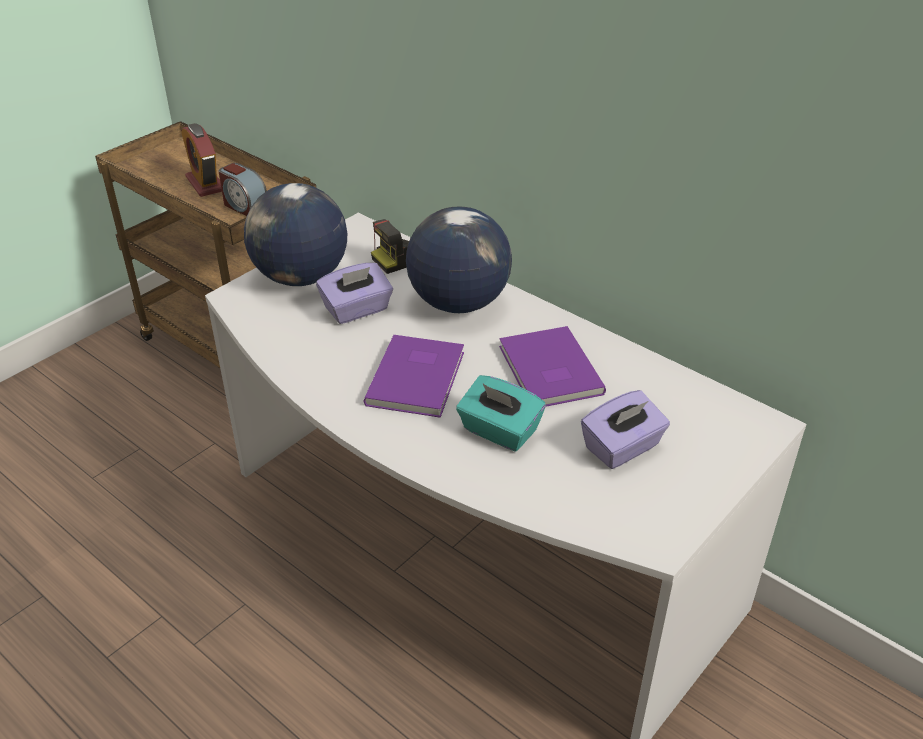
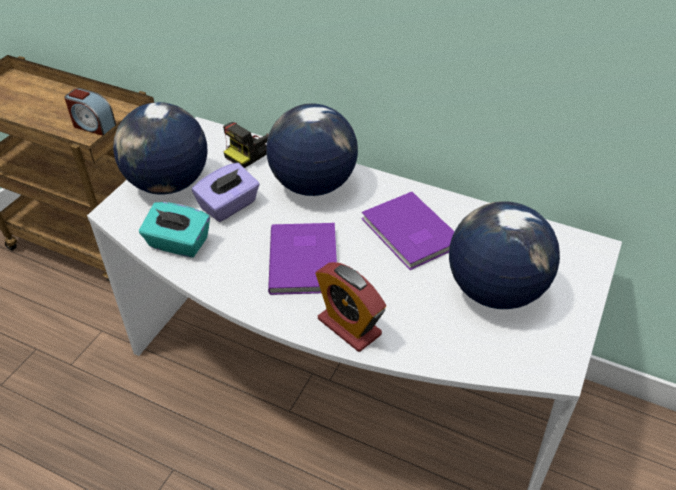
camera: 15 degrees left, 5 degrees up
(205, 184) = (49, 109): alarm clock -> alarm clock (349, 326)
(499, 431) = (391, 296): turquoise tissue box -> turquoise tissue box (178, 244)
(622, 448) = (494, 290): purple tissue box -> globe

